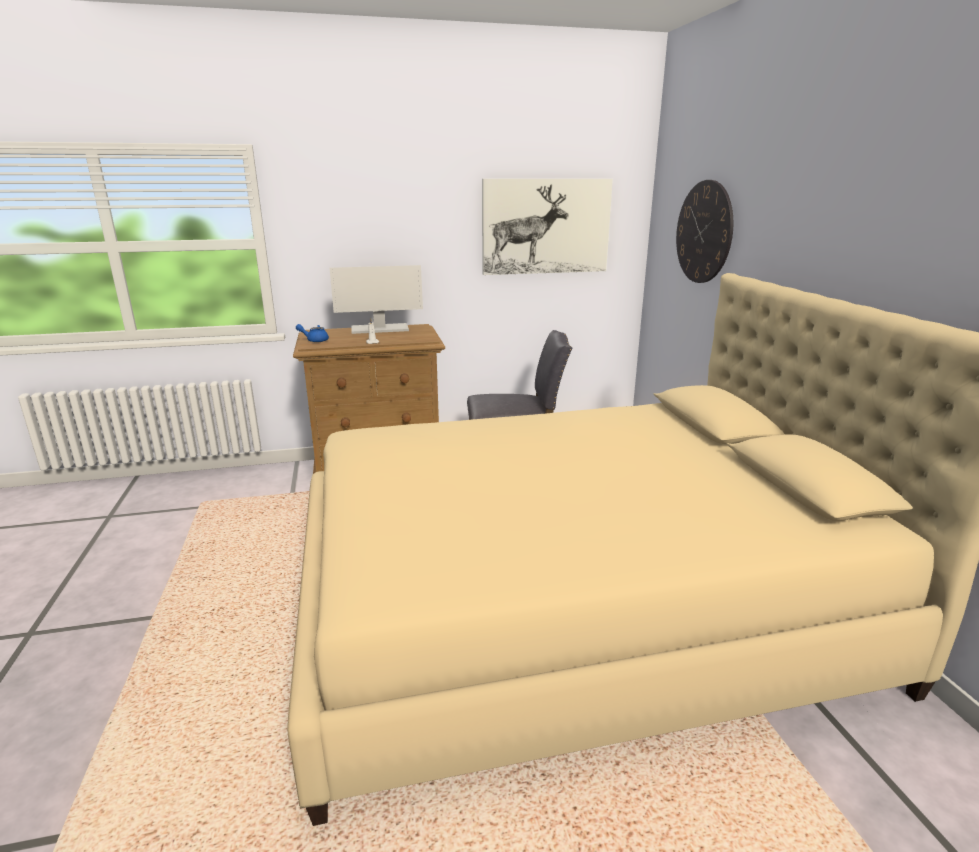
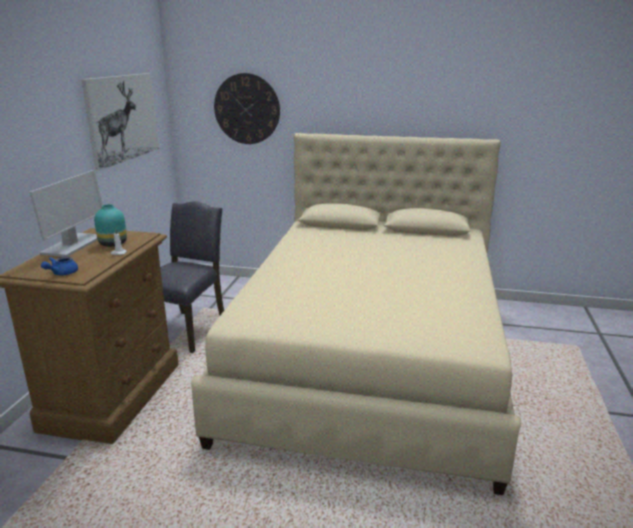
camera: 65 degrees left, 0 degrees up
(394, 336) = (114, 244): none -> turquoise vase

